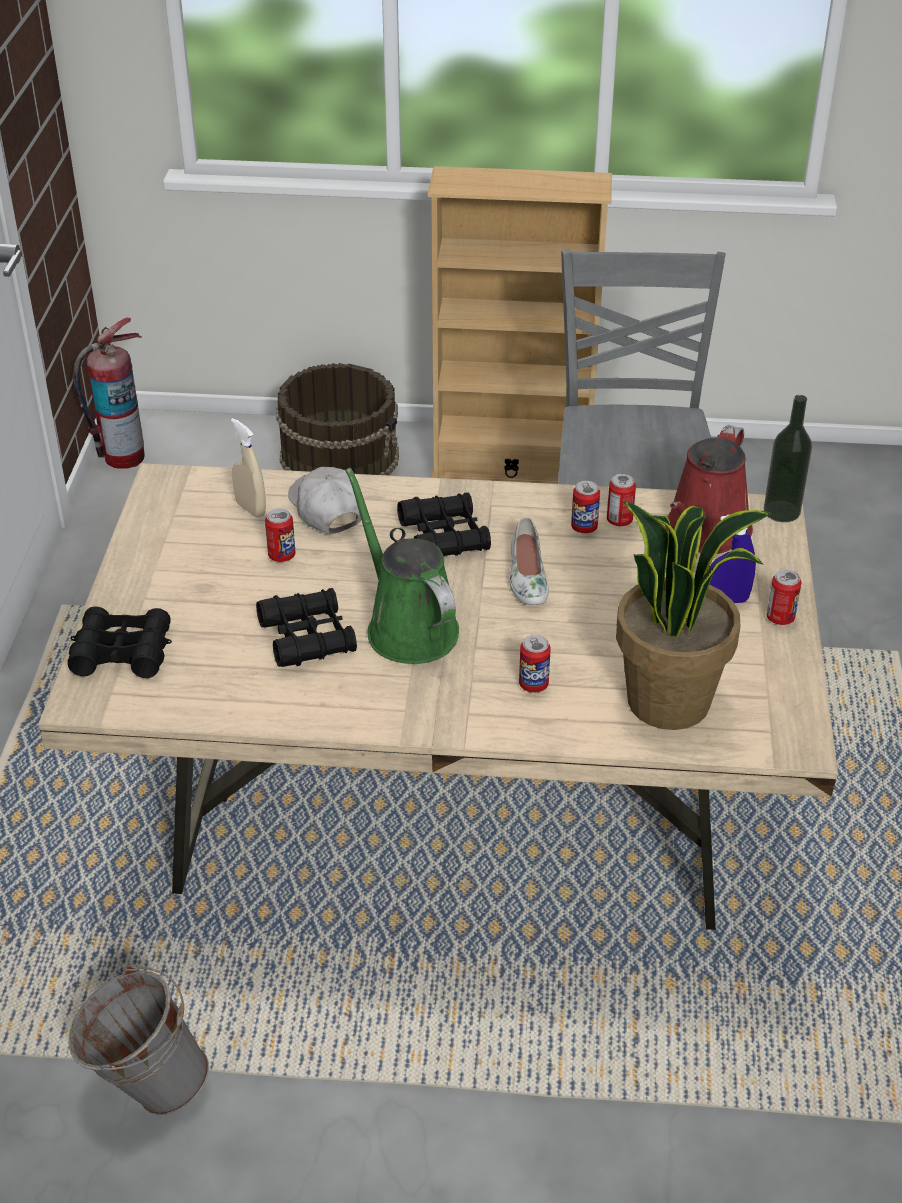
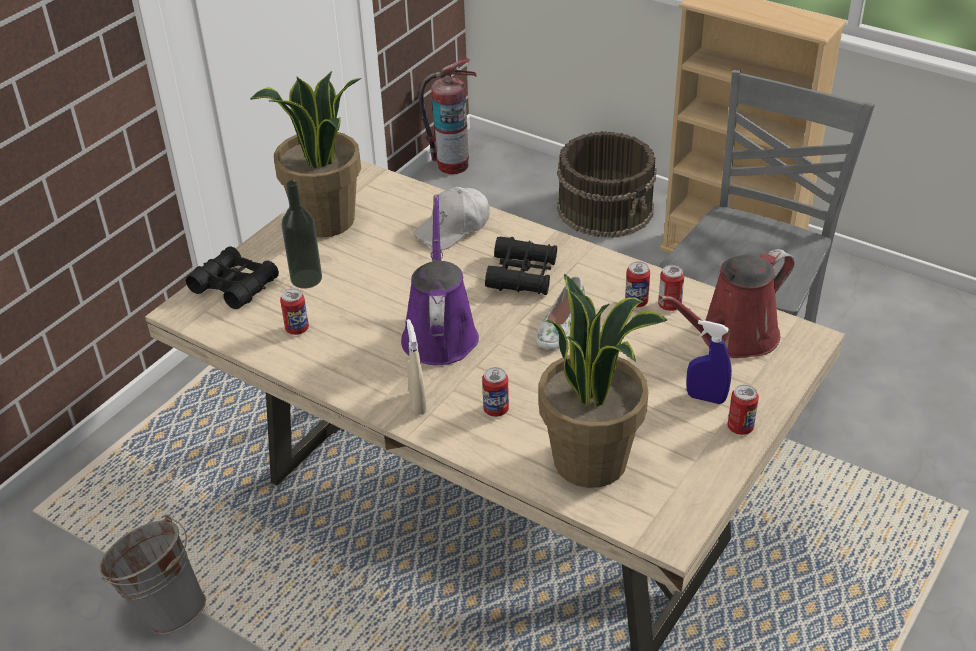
camera: 30 degrees right, 0 degrees up
(169, 546) = (325, 221): none -> potted plant
(250, 509) = (401, 212): beige spray bottle -> beige spray bottle (417, 403)
(282, 556) = (394, 252): can -> can (297, 329)
(307, 637) = (363, 317): black binoculars -> none
(326, 509) = (453, 228): white cap -> white cap turned 135 degrees counterclockwise
(407, 626) = (439, 333): green watering can -> purple watering can
(781, 511) = (815, 340): bottle -> bottle (306, 279)

